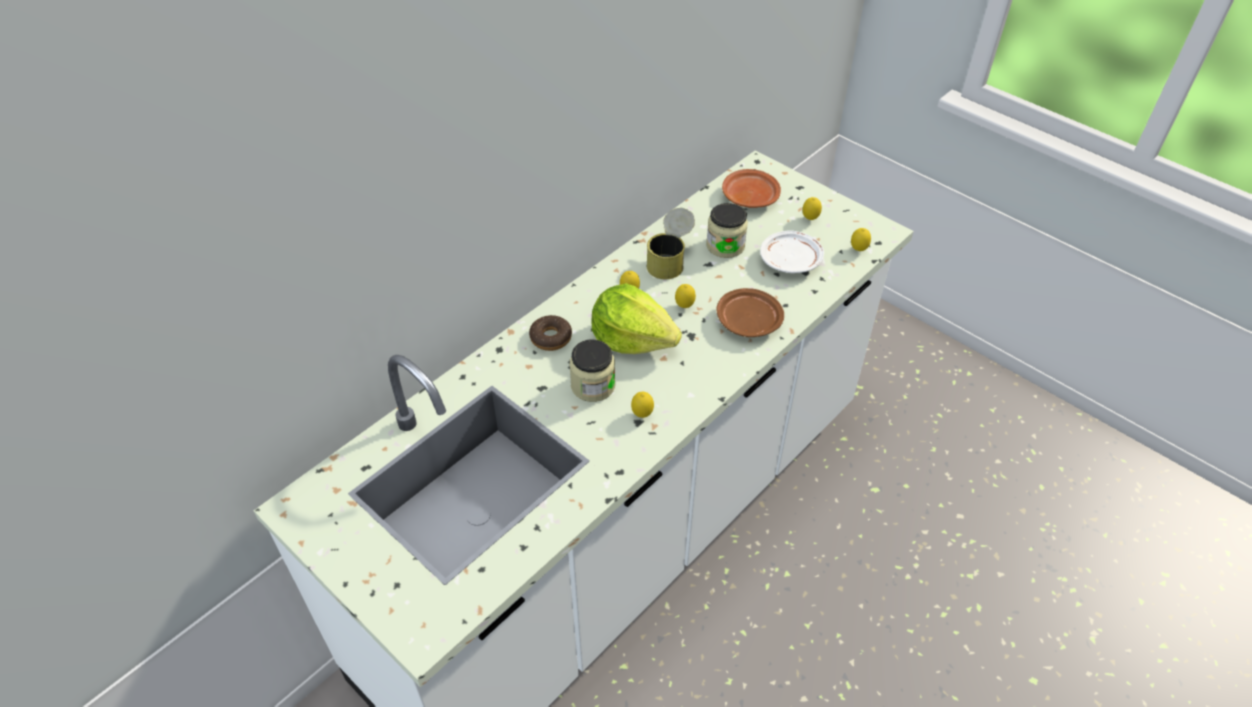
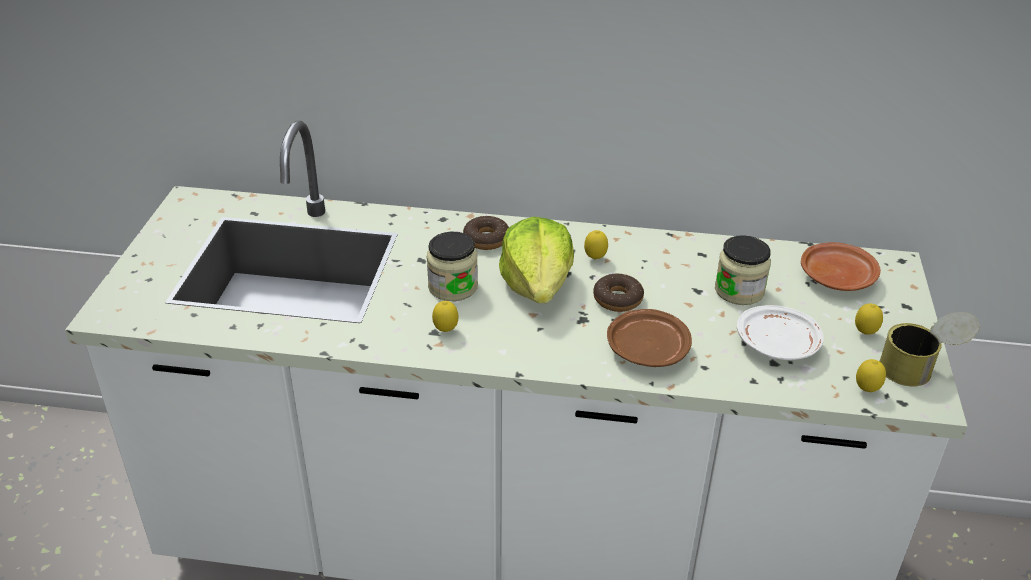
camera: 55 degrees right, 10 degrees down
(670, 260) = (672, 264): can -> can (920, 368)
(684, 306) = (617, 299): lemon -> donut

